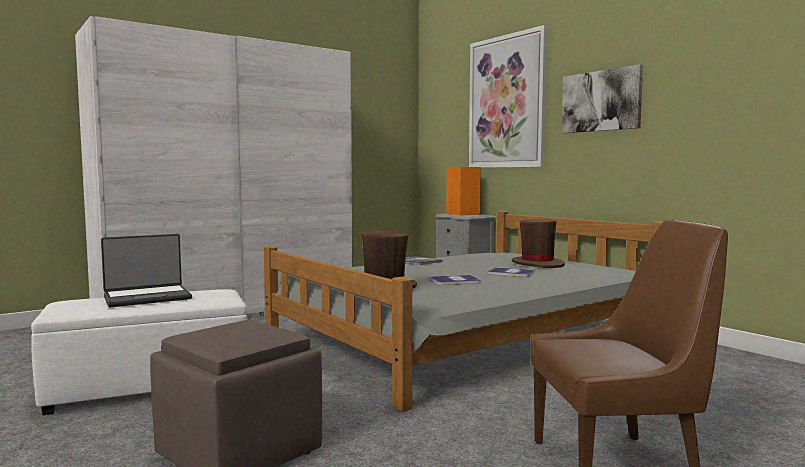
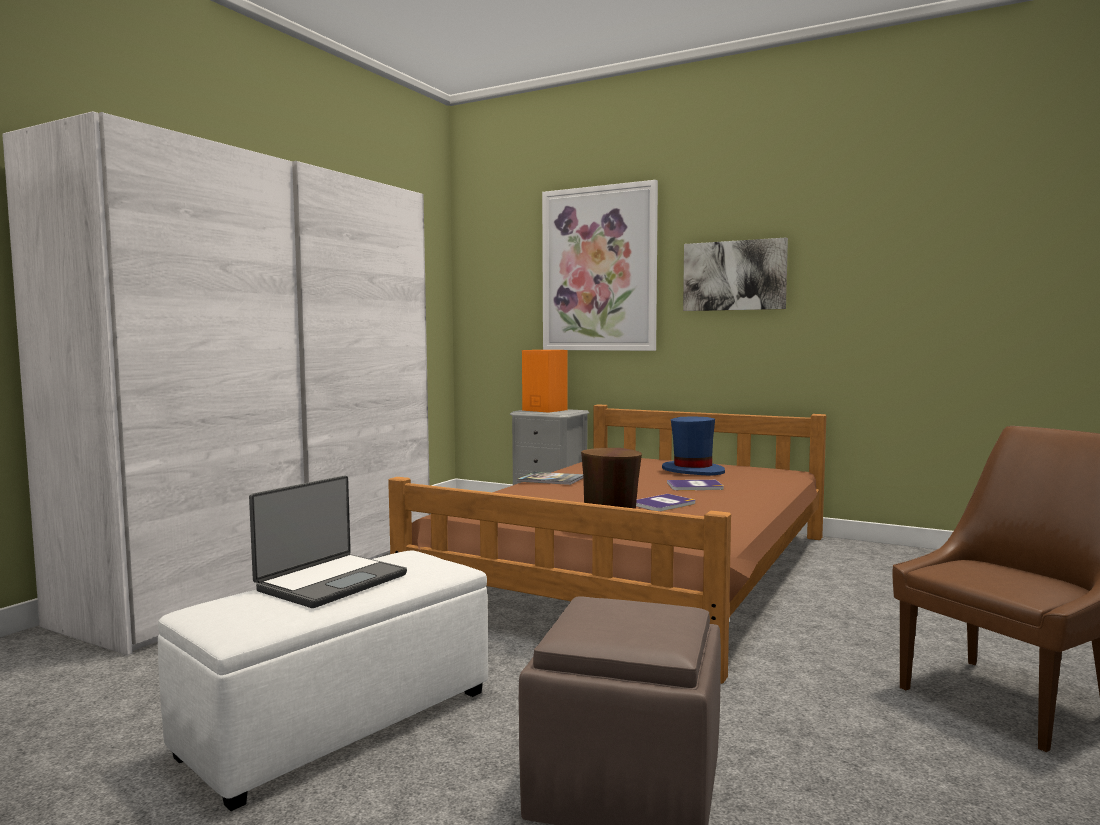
camera: 25 degrees left, 0 degrees up
(466, 336) = (639, 570): grey bed -> brown bed
(537, 264) = (692, 471): brown hat -> blue hat

